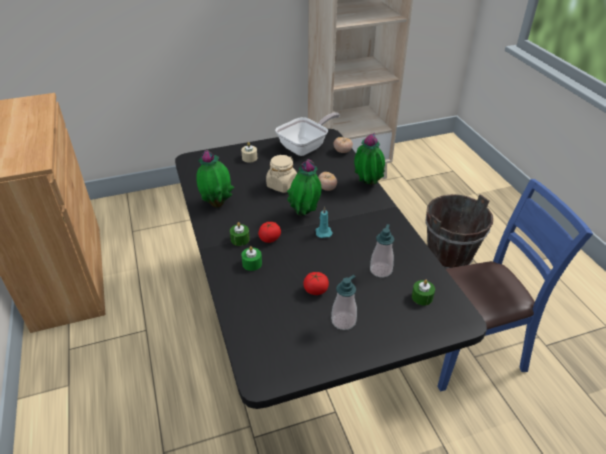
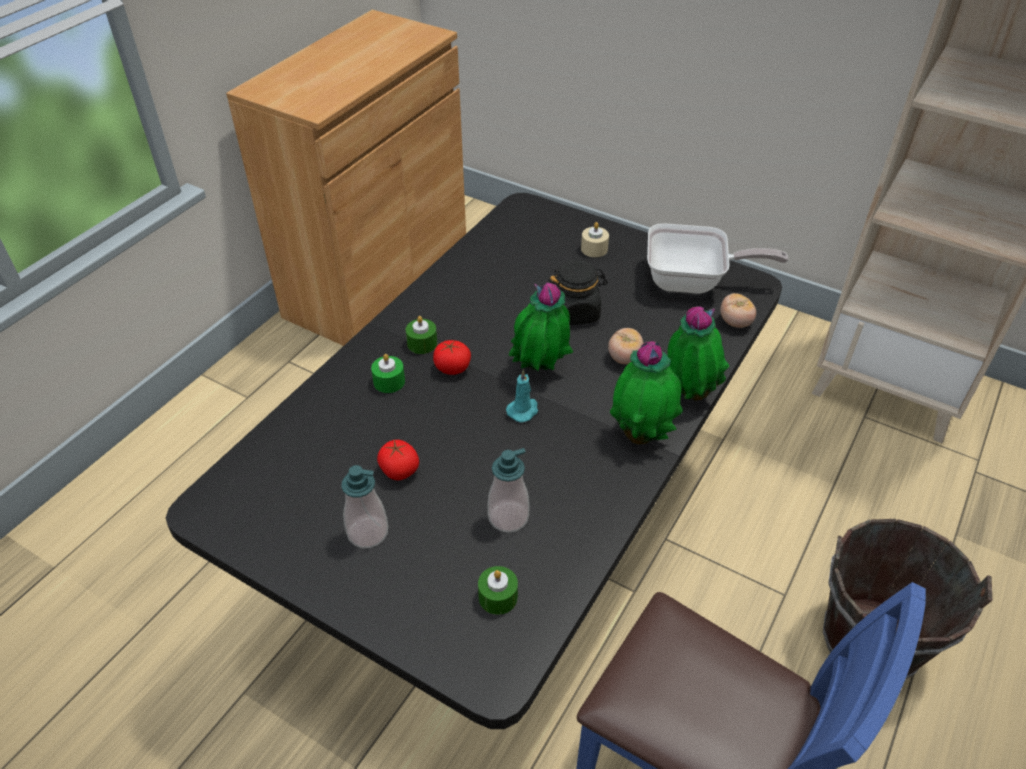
camera: 50 degrees right, 5 degrees up
(217, 203) = (466, 282): potted plant -> potted plant (641, 435)
(282, 185) = (575, 312): beige jar -> black jar

